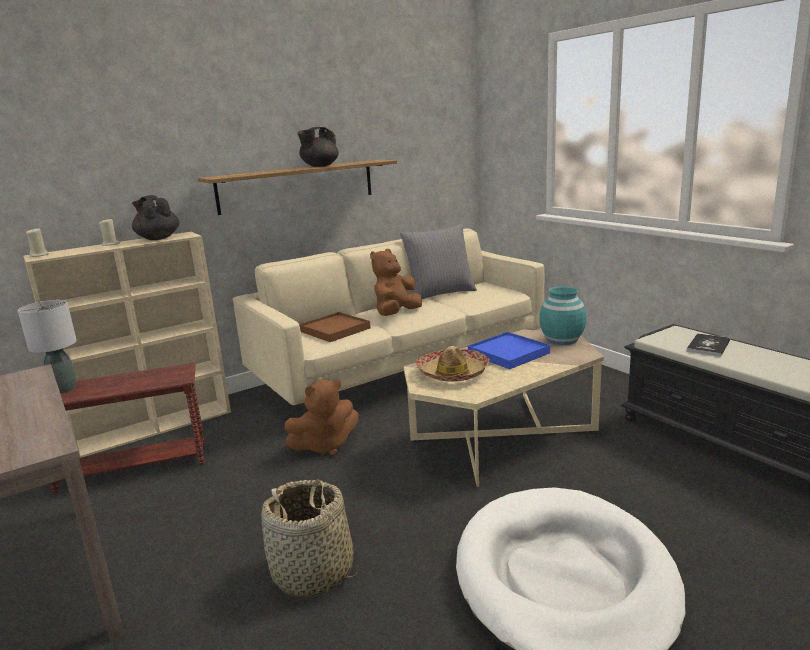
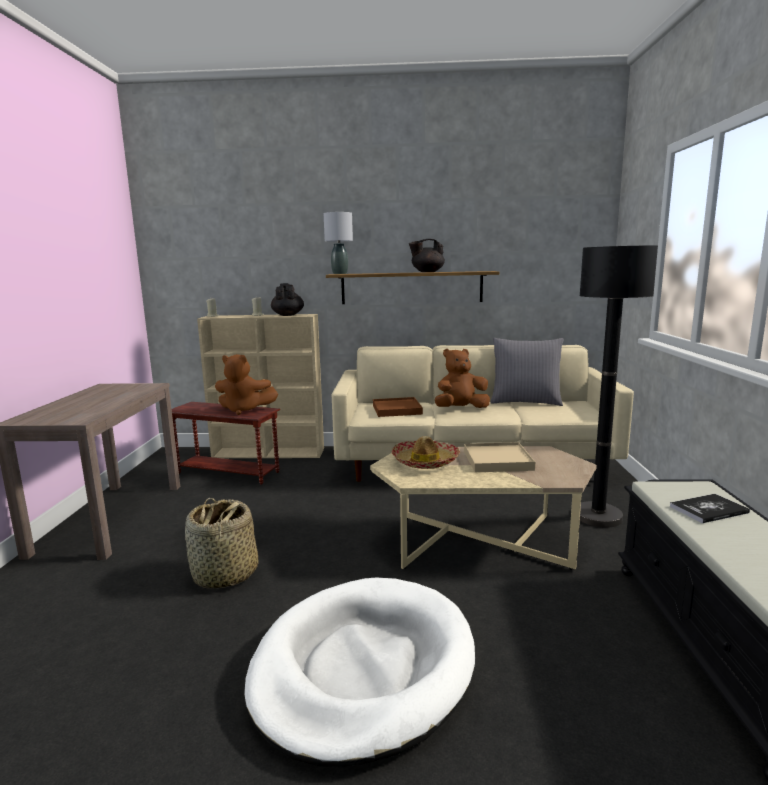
camera: 35 degrees right, 5 degrees down
(64, 390) = (196, 406): grey table lamp -> grey table lamp (339, 274)
(325, 445) = (343, 499): brown plush toy -> brown plush toy (244, 410)
(508, 353) = (497, 460): blue tray -> beige tray
(557, 383) = (597, 516): none -> black floor lamp
(562, 340) = (568, 463): turquoise vase -> none

